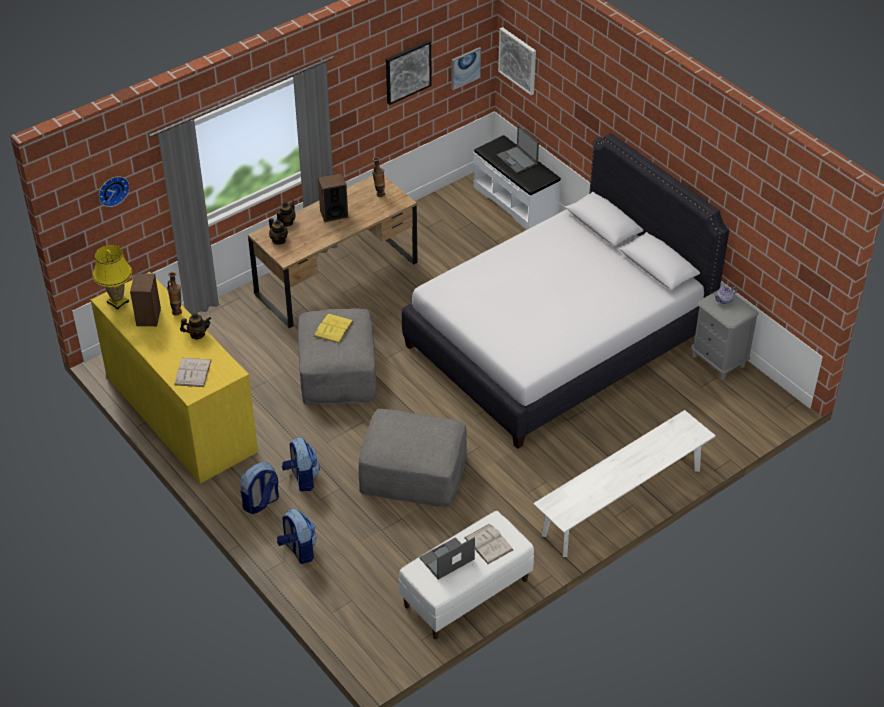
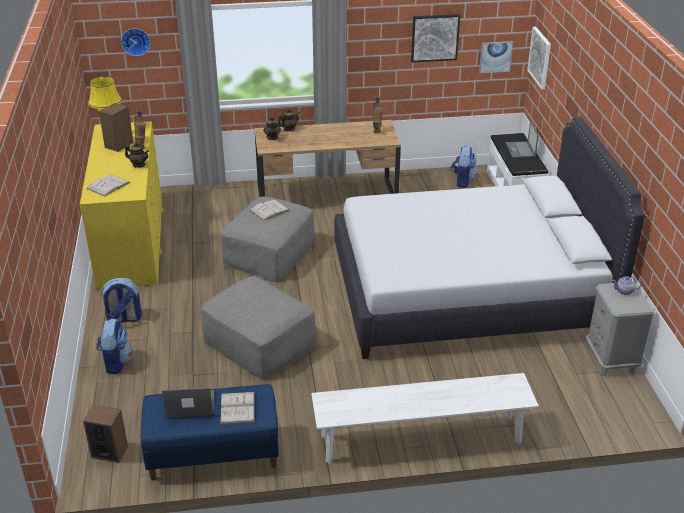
camera: 30 degrees right, 10 degrees down
(302, 478) = (170, 314): backpack -> backpack (462, 181)
(333, 214) = (329, 133): speaker -> speaker (109, 452)
(333, 328) = (269, 210): yellow book -> white book
(466, 593) = (213, 454): white bench -> blue bench

